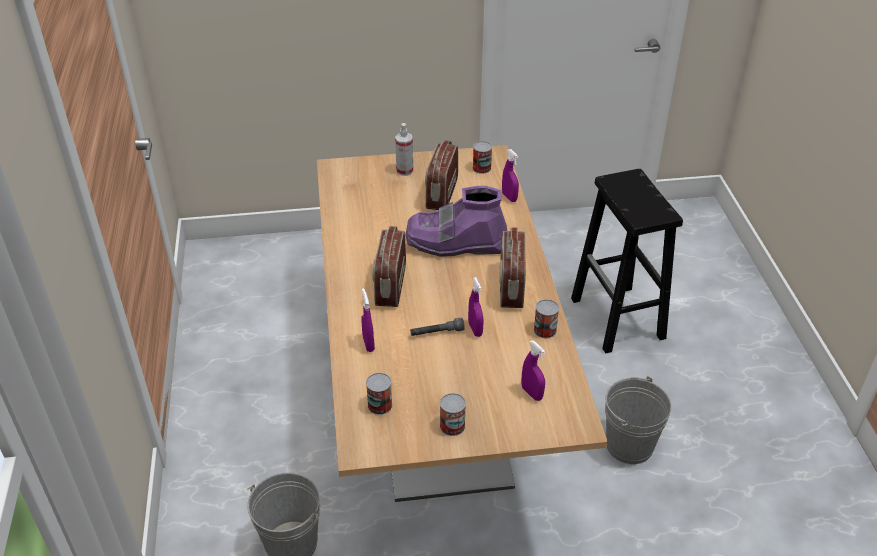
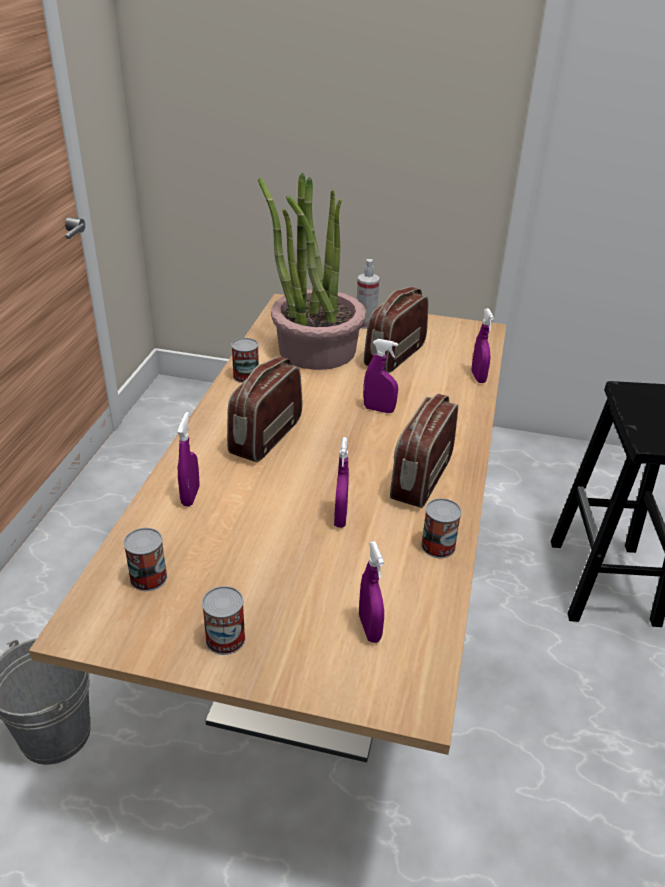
camera: 20 degrees right, 5 degrees down
(381, 204) = (316, 349): none -> potted plant
(437, 333) = (287, 507): grey flashlight -> none
(455, 242) = (379, 409): purple boot -> purple spray bottle
(481, 168) = (460, 340): can -> can (246, 376)
(629, 445) = (555, 757): grey bucket -> none

